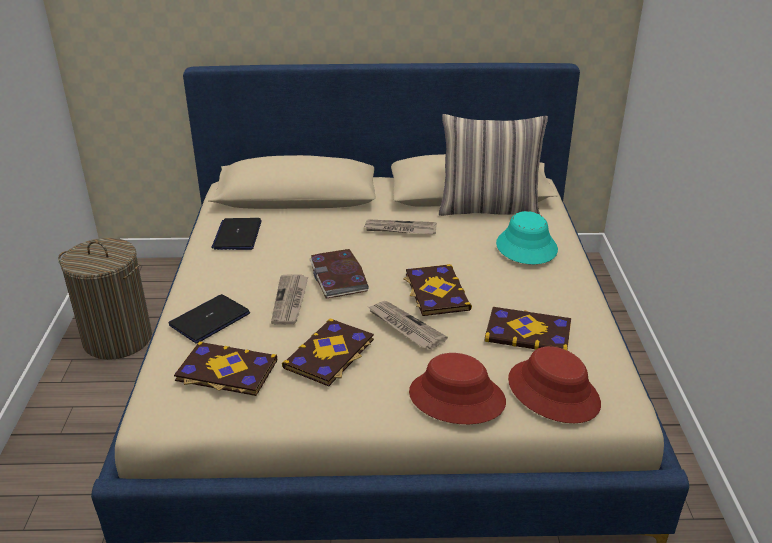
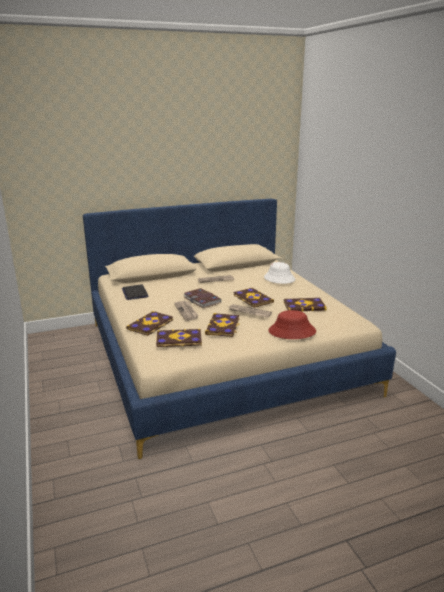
camera: 20 degrees left, 10 degrees down
(117, 339) = (63, 367): laundry basket -> none
(209, 319) = (151, 324): laptop -> book
(489, 208) = (251, 268): pillow -> none
(526, 247) = (279, 278): turquoise hat -> white hat
(553, 392) = (330, 323): red hat -> none

